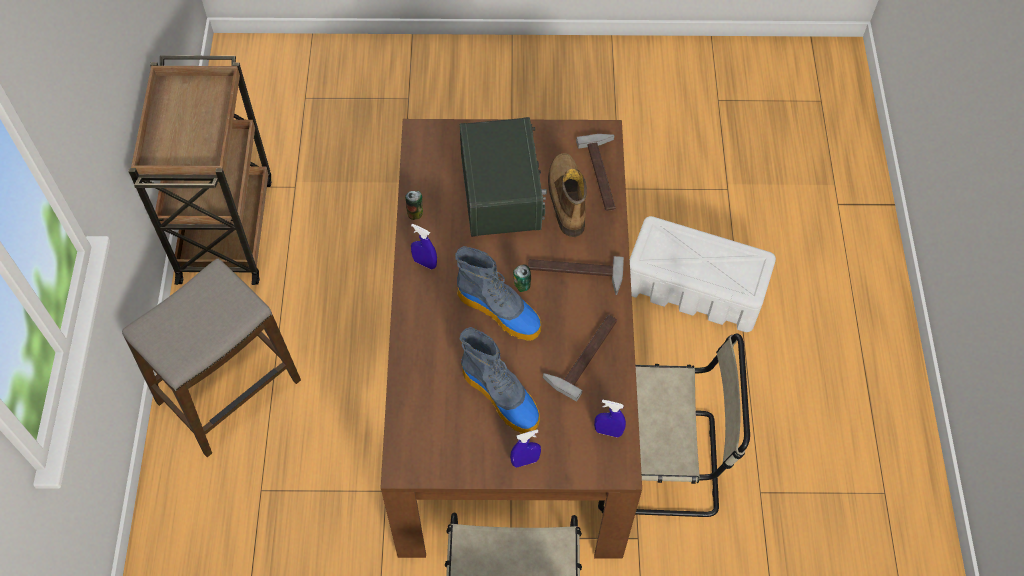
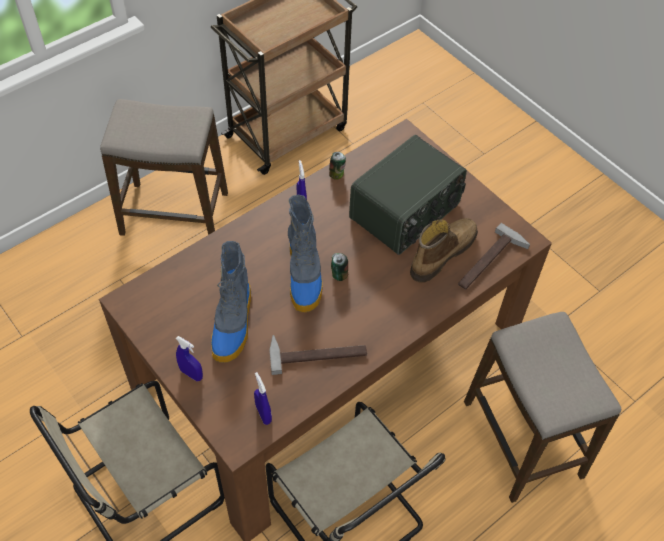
camera: 50 degrees right, 5 degrees down
(574, 274) = (382, 301): hammer -> none
(695, 288) = (522, 438): white storage box -> stool

